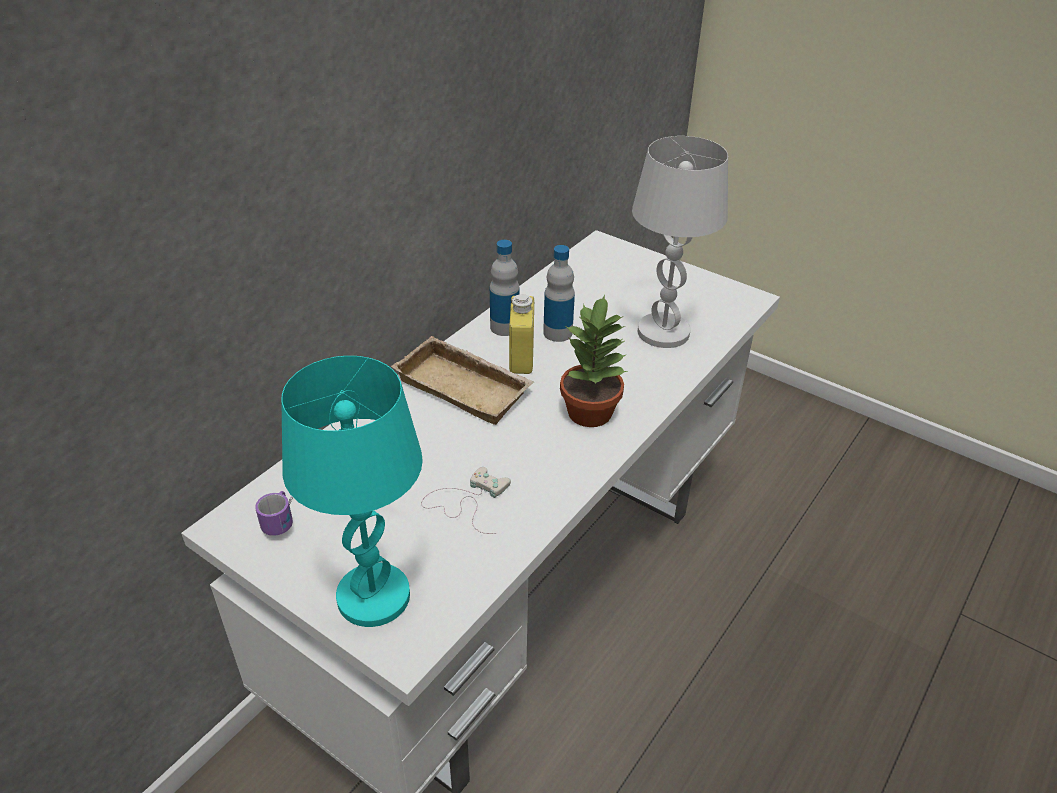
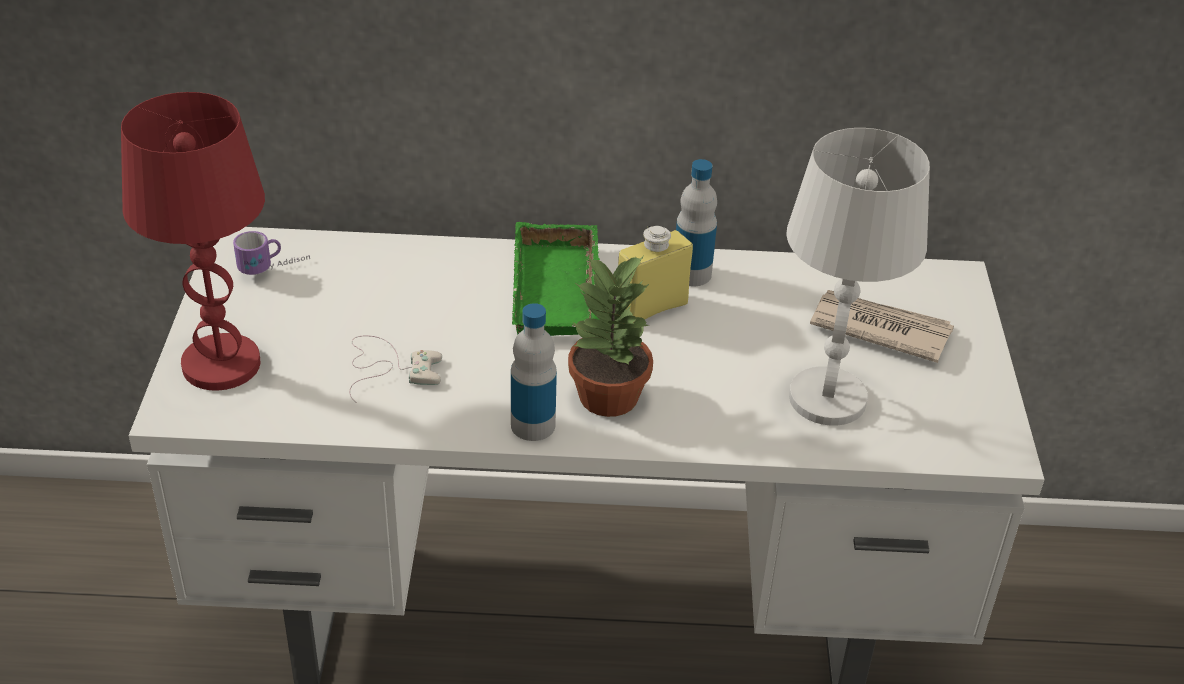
camera: 55 degrees right, 0 degrees up
(373, 597) = (220, 365): turquoise table lamp -> red table lamp
(466, 386) = (560, 292): beige tray -> green tray
(557, 333) = (727, 316): bottle -> bottle (533, 425)
(620, 287) = (879, 328): none -> newspaper

